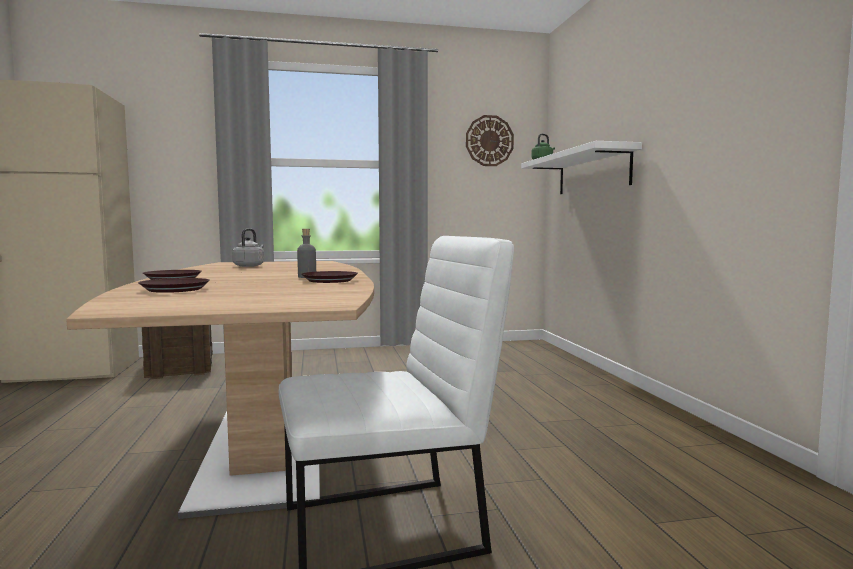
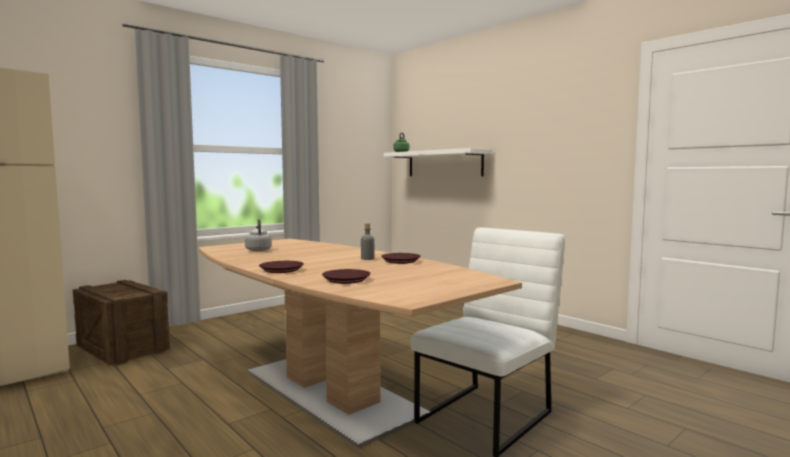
camera: 30 degrees left, 0 degrees up
(489, 141) = (355, 133): wall clock -> none

